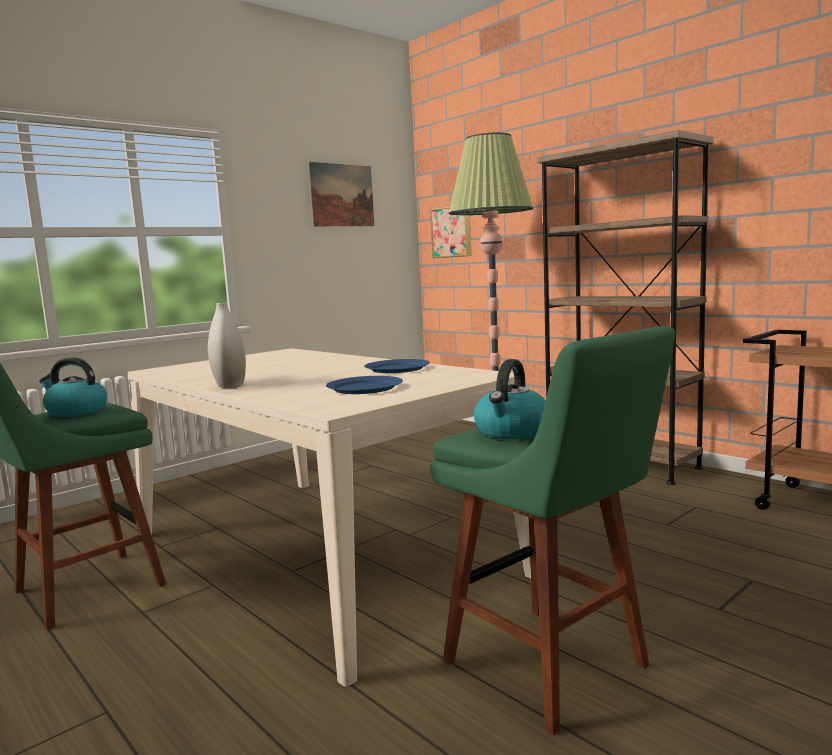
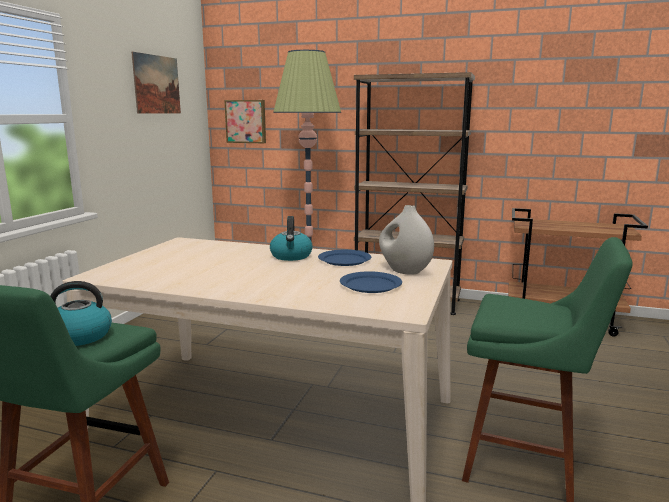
camera: 30 degrees left, 5 degrees up
(230, 385) = (236, 291): white vase -> white vase (404, 271)
(512, 432) = (519, 313): kettle -> kettle (291, 256)

